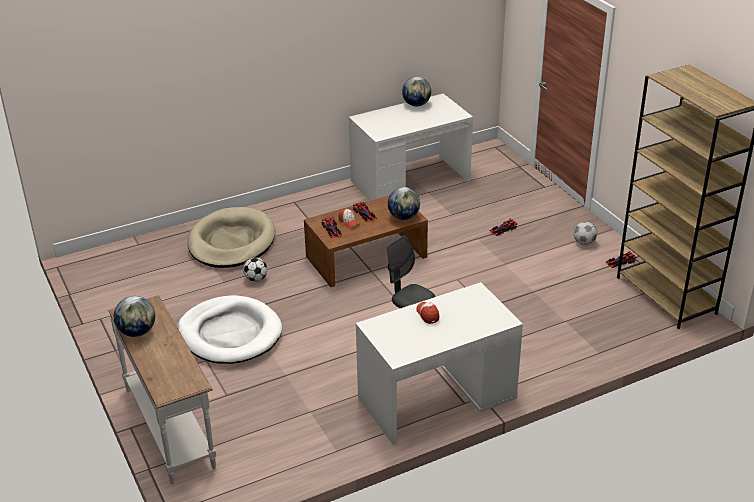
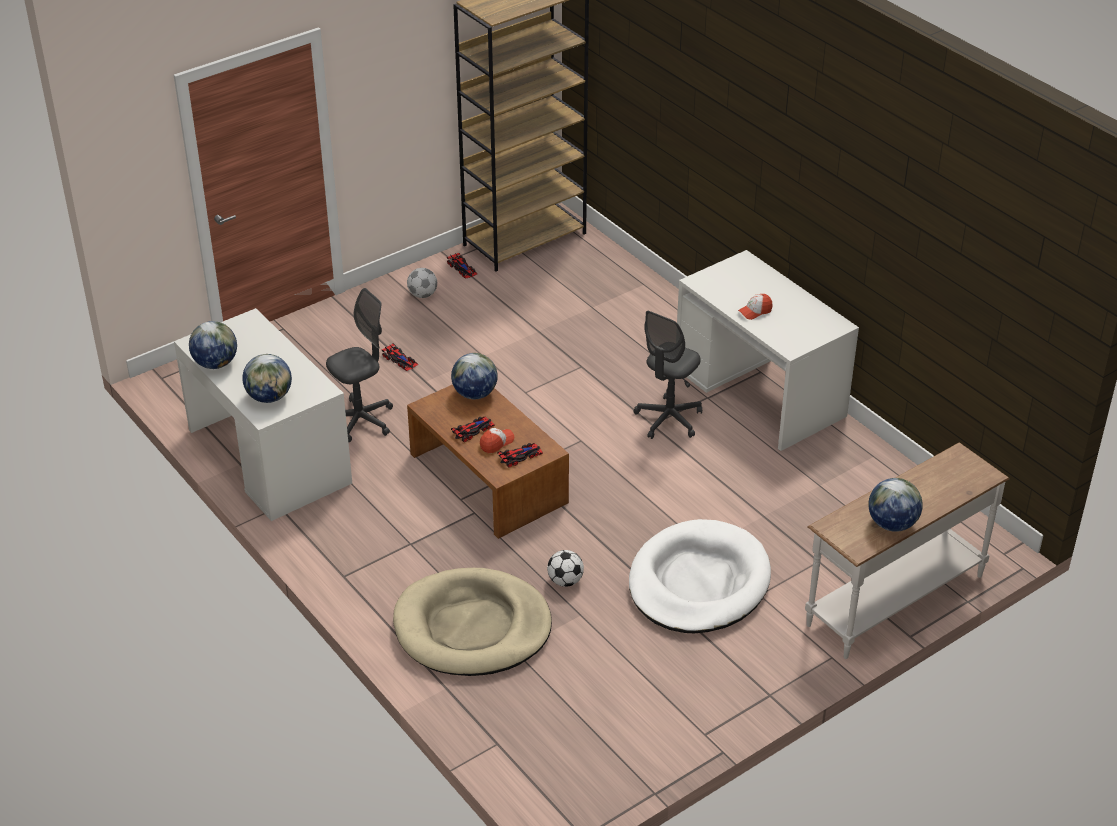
camera: 100 degrees left, 5 degrees up
(378, 119) = (269, 397): none -> globe
(438, 212) = (361, 421): none -> grey office chair

